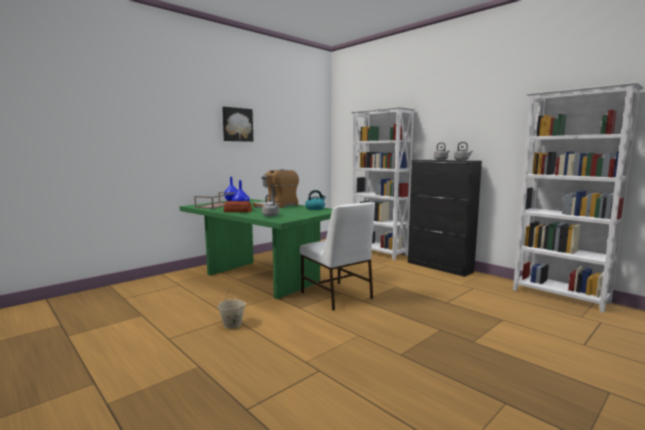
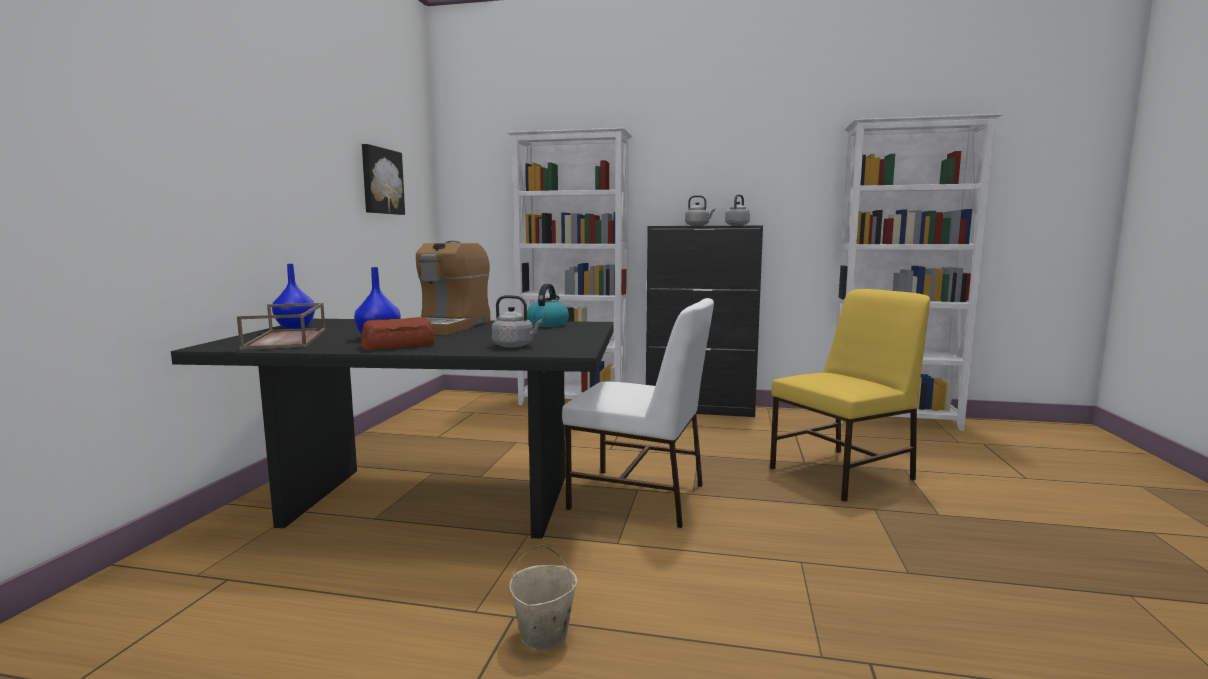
camera: 35 degrees left, 0 degrees up
(237, 124) = (277, 133): picture -> picture (381, 181)
(263, 278) = (434, 500): green dining table -> black dining table
(458, 312) = (844, 473): none -> yellow chair

